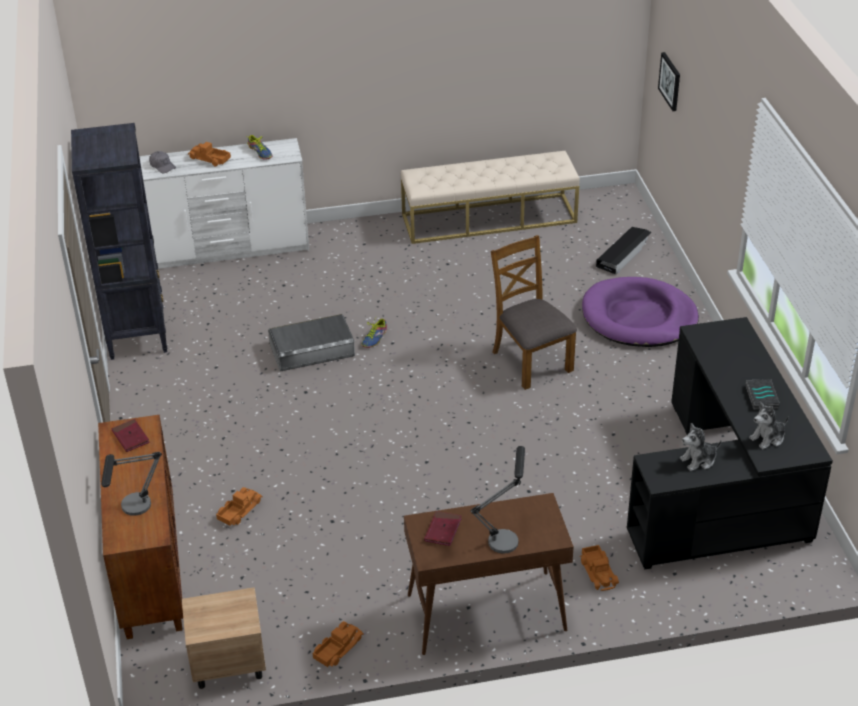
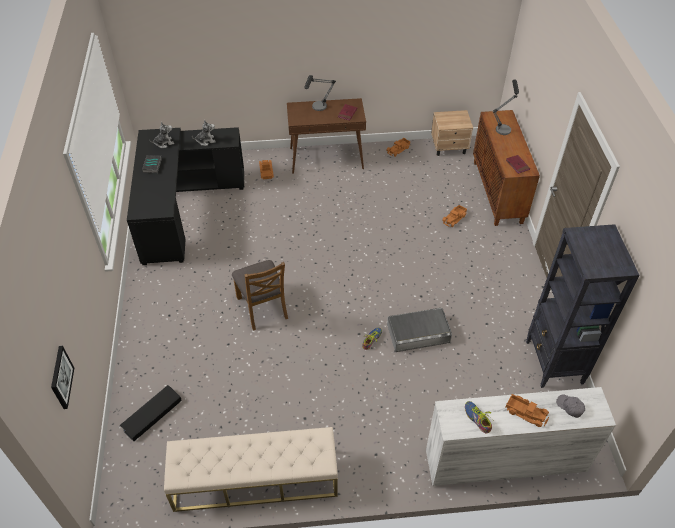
camera: 175 degrees left, 10 degrees up
(639, 317) = (171, 340): purple dog bed -> none

